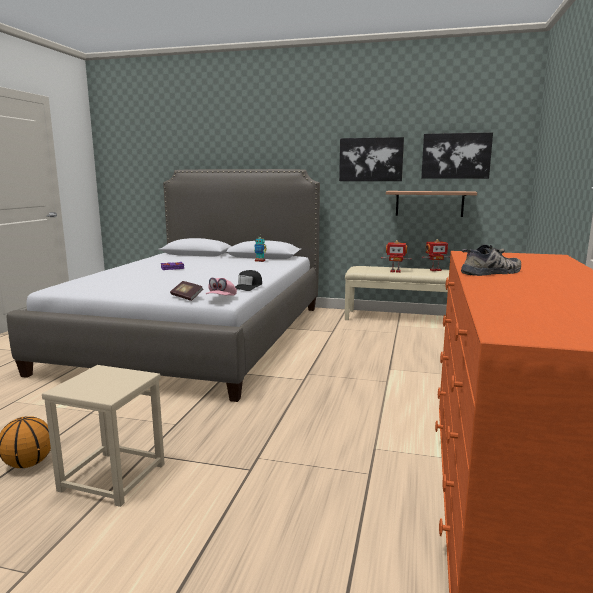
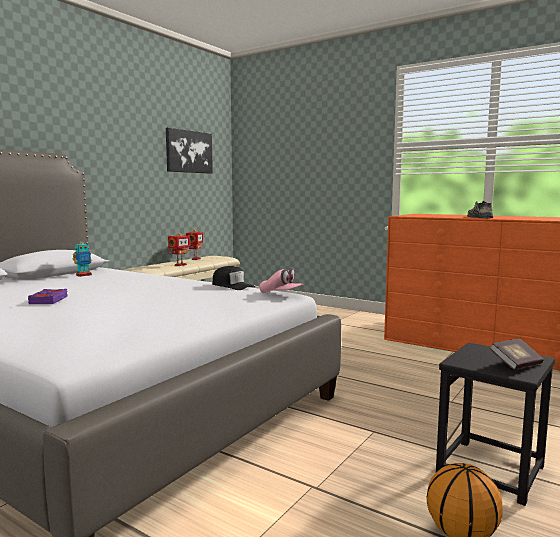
camera: 70 degrees left, 5 degrees down
(112, 477) = (491, 470): beige stool -> black stool
(187, 297) = (260, 302): book -> book (516, 364)
(371, 159) = (124, 148): picture -> none
(429, 203) = (174, 196): shelf -> none

